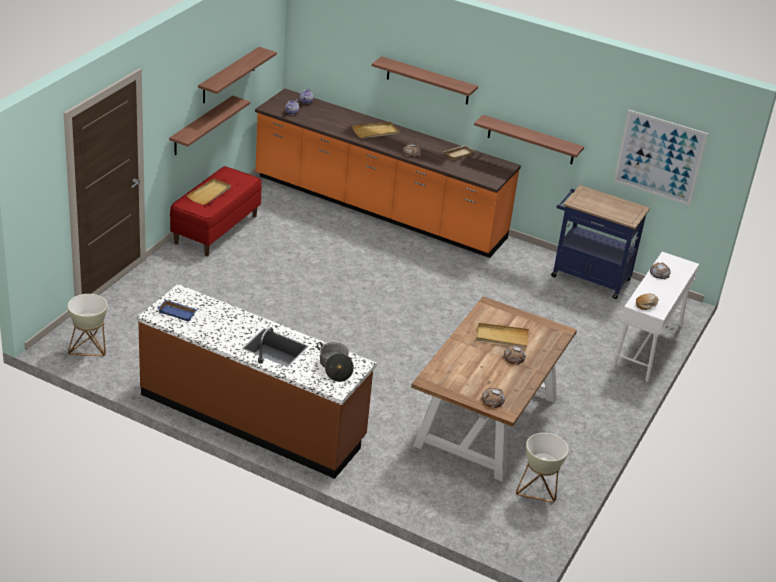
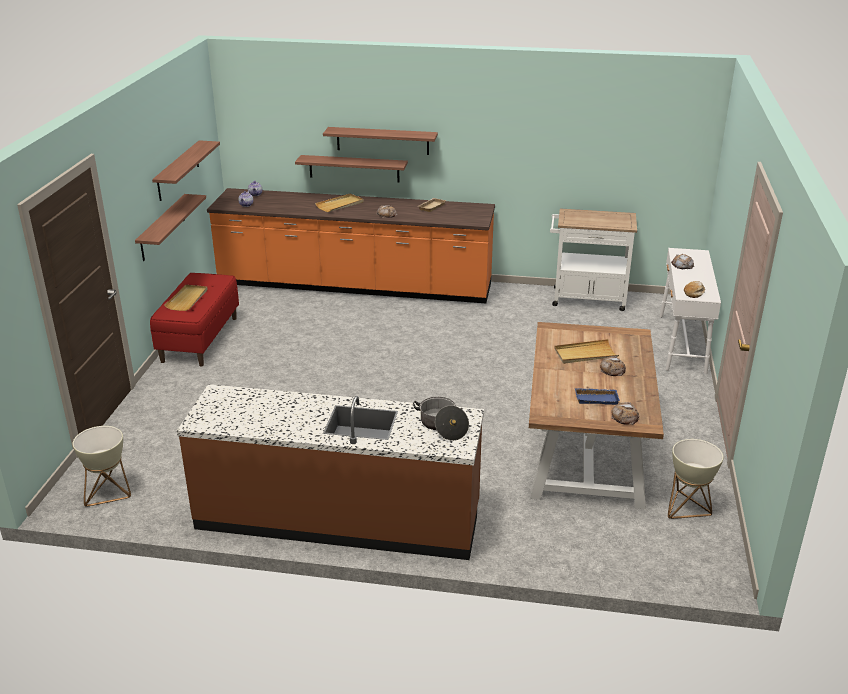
camera: 15 degrees left, 5 degrees down
(178, 312) = (225, 414): blue tray -> blue tray (597, 398)
(531, 140) = (501, 175): shelf -> shelf (354, 168)
(588, 278) = (586, 299): blue cart -> white cart
(659, 157) = (639, 158): picture -> none

